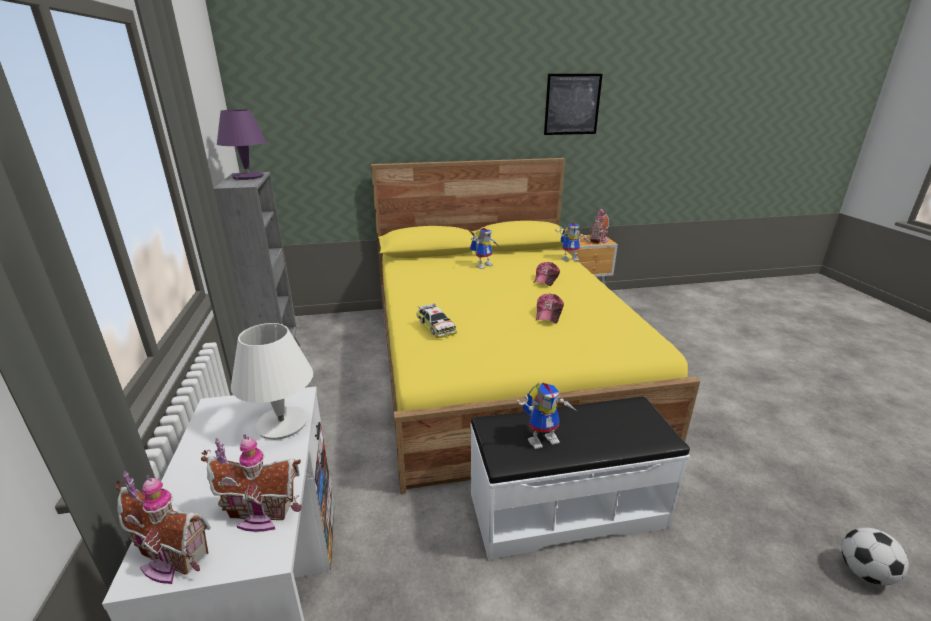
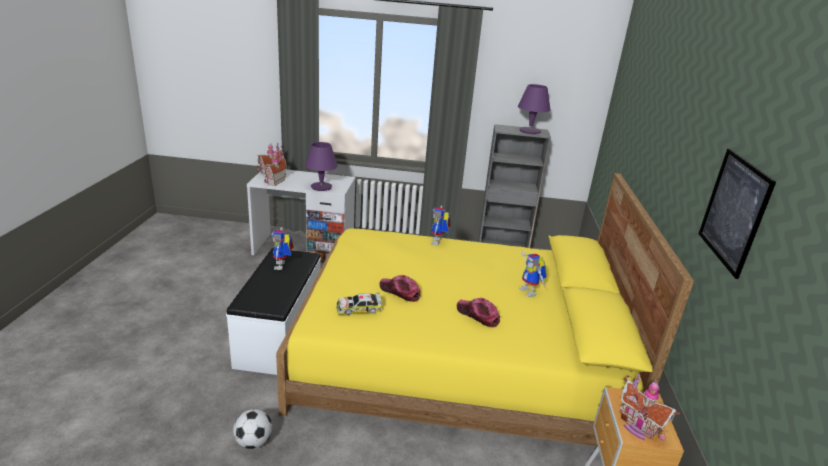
camera: 105 degrees right, 0 degrees up
(282, 424) = (321, 187): white table lamp -> purple table lamp
(436, 326) = (399, 239): toy car -> toy car (358, 308)
(570, 258) = (541, 356): toy robot -> toy robot (438, 242)
(864, 572) = (121, 439): football -> football (253, 442)

